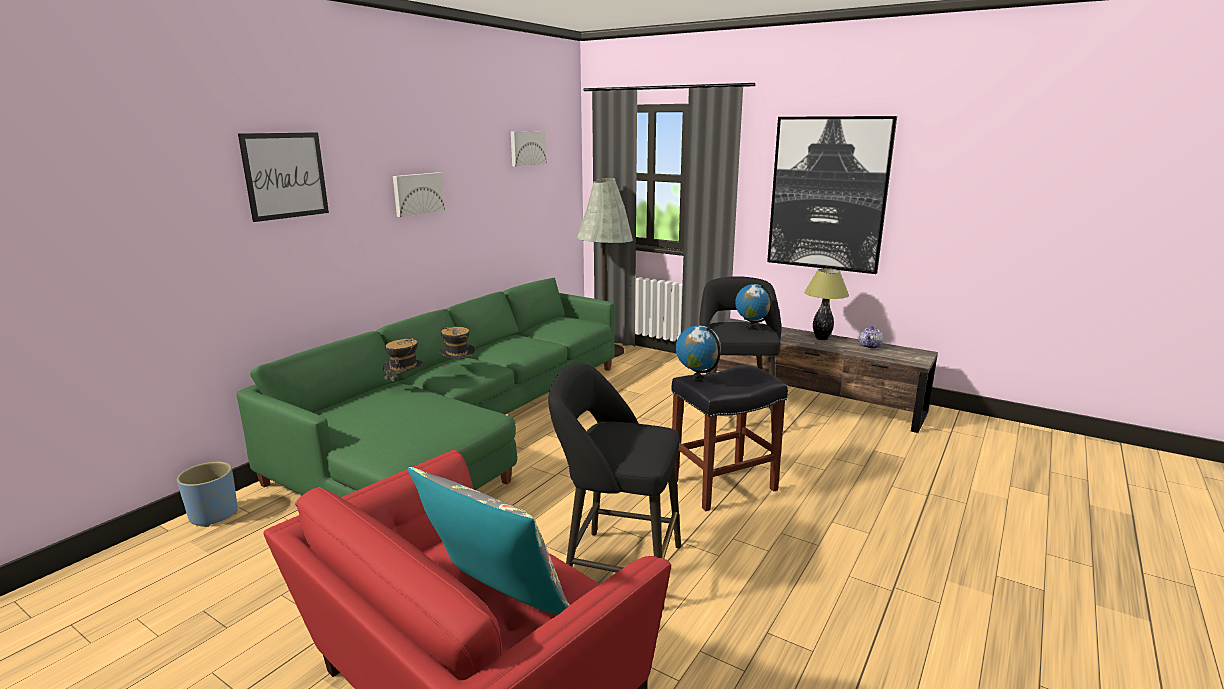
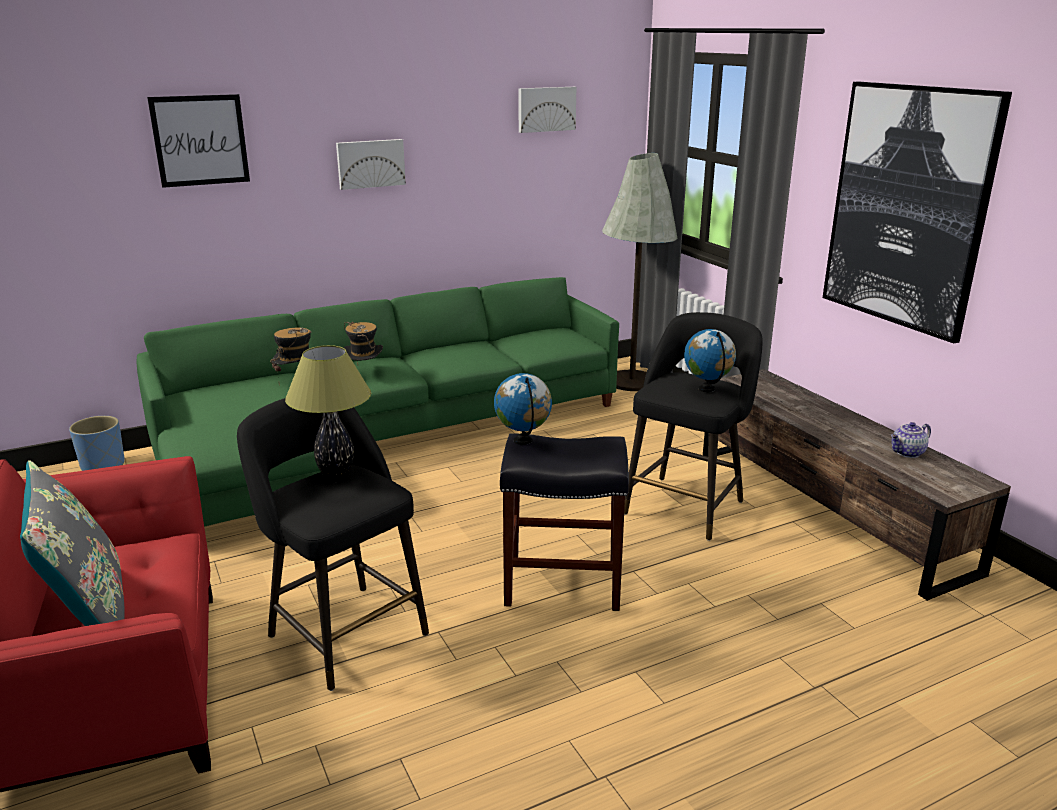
camera: 30 degrees right, 5 degrees up
(822, 338) = (851, 425): table lamp -> table lamp (337, 478)

